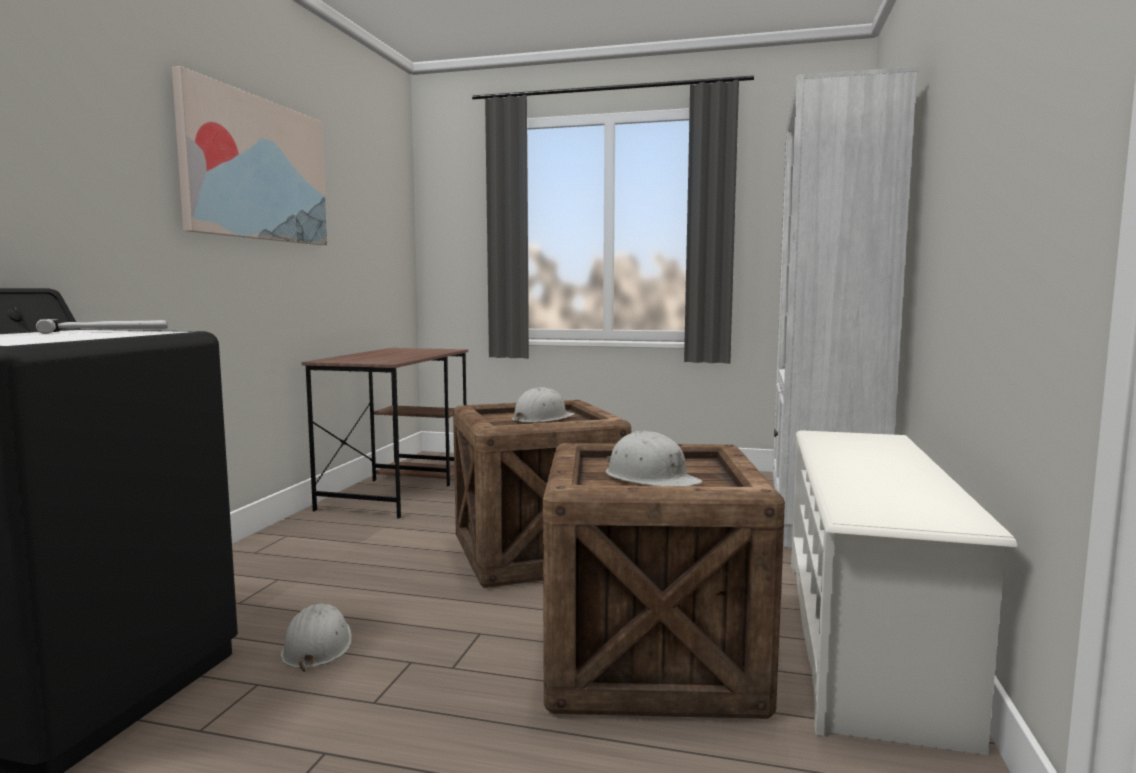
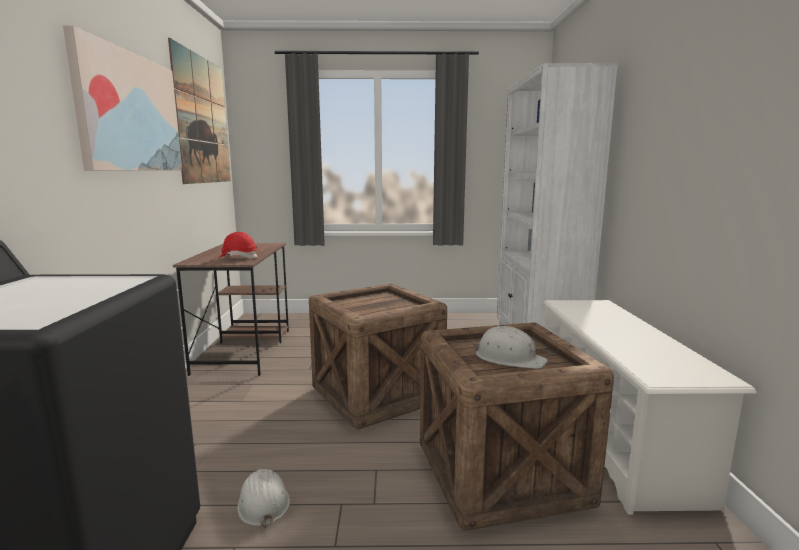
camera: 15 degrees left, 5 degrees up
(105, 331) = (72, 281): hammer -> none
(369, 186) = (202, 120): none -> picture
(386, 358) = (238, 257): none -> red hard hat
(542, 419) = (378, 302): white hard hat -> none

